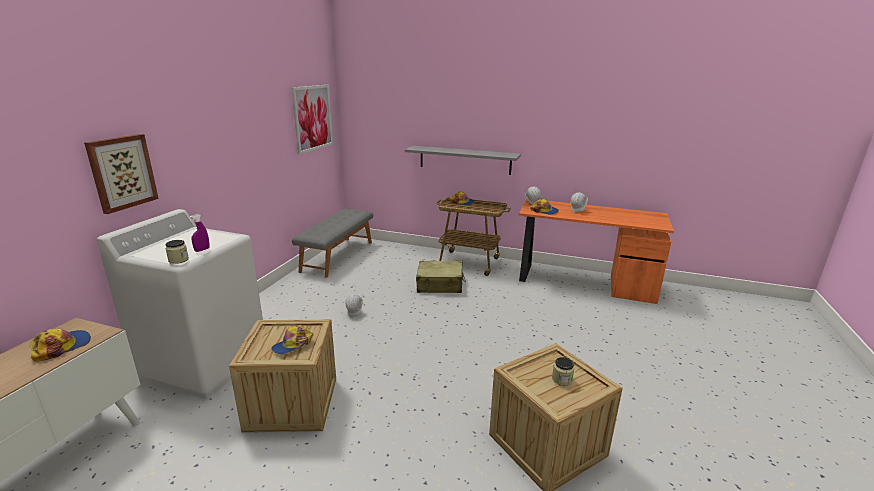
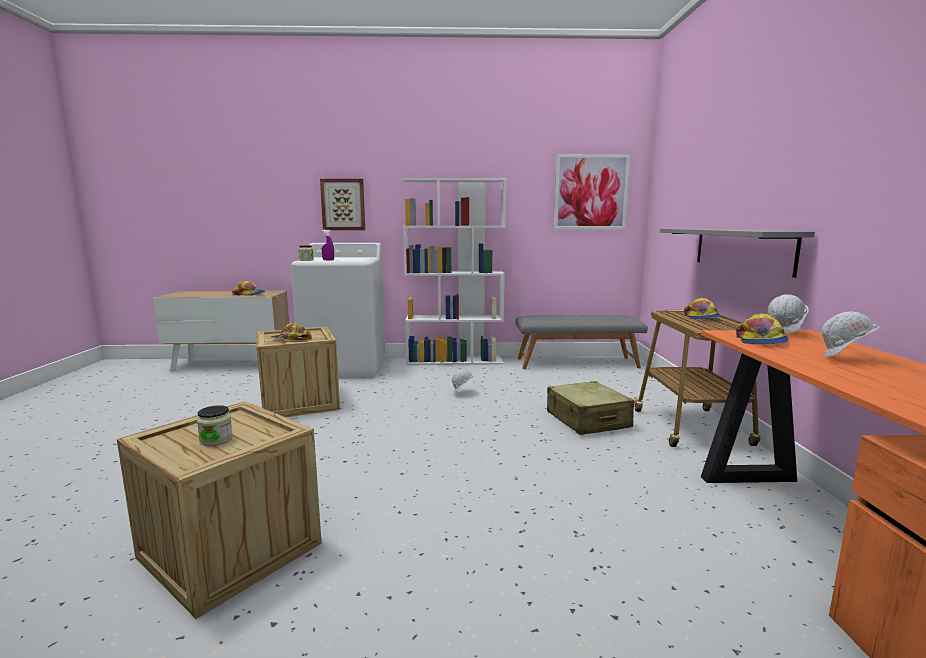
camera: 70 degrees right, 10 degrees down
(267, 299) = (455, 361): none -> white bookcase

